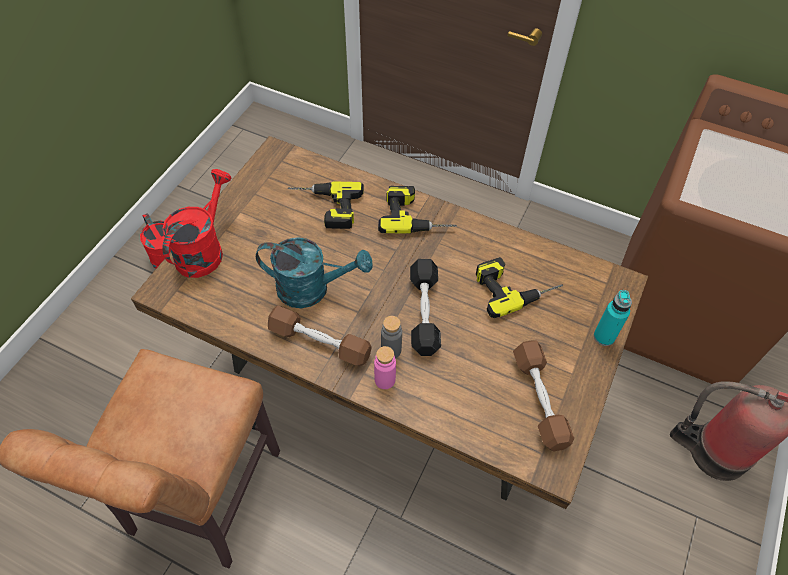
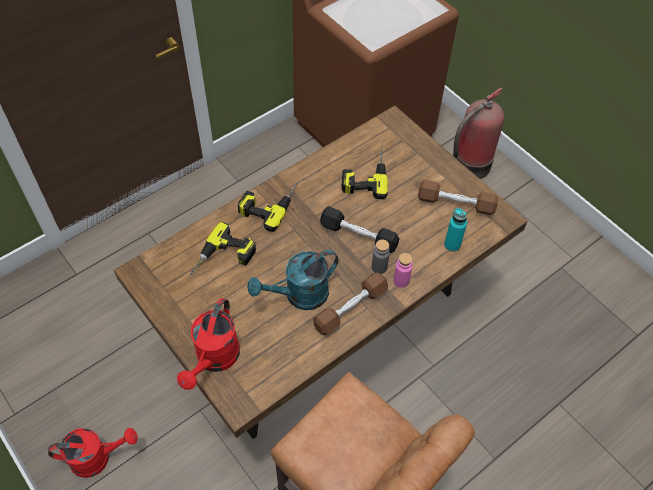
camera: 65 degrees left, 0 degrees up
(204, 249) = (214, 360): red watering can -> red watering can turned 120 degrees counterclockwise
(312, 289) = (299, 296): turquoise watering can -> turquoise watering can turned 150 degrees counterclockwise
(604, 337) = (427, 149): turquoise bottle -> turquoise bottle (452, 245)

